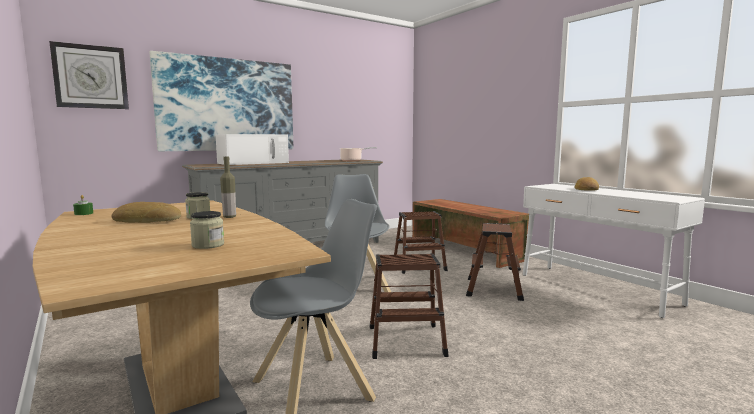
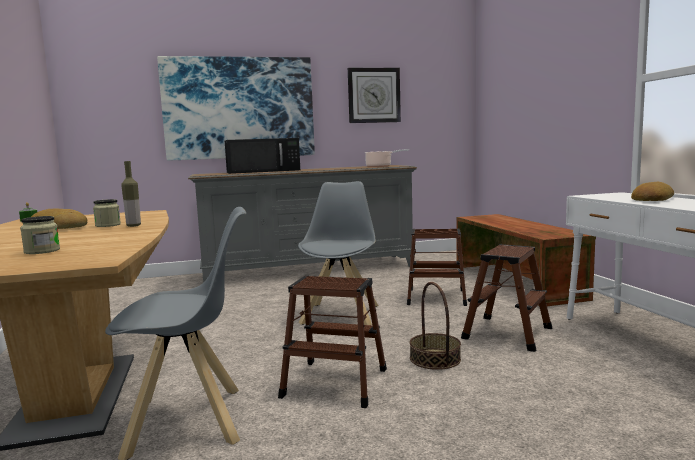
camera: 20 degrees right, 0 degrees up
(91, 77) = (103, 88): wall clock -> wall clock (374, 95)
(254, 163) = (264, 171): white microwave -> black microwave
(462, 313) = (435, 359): none -> basket

